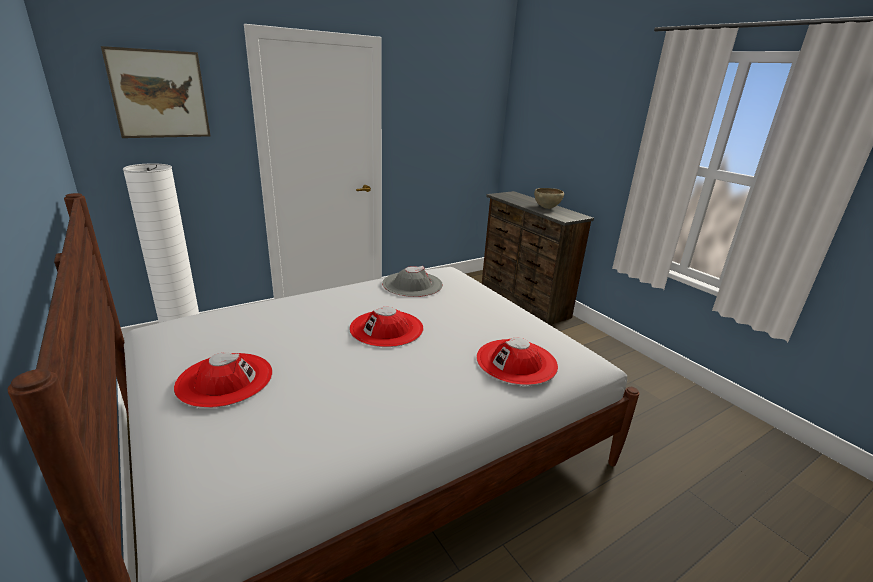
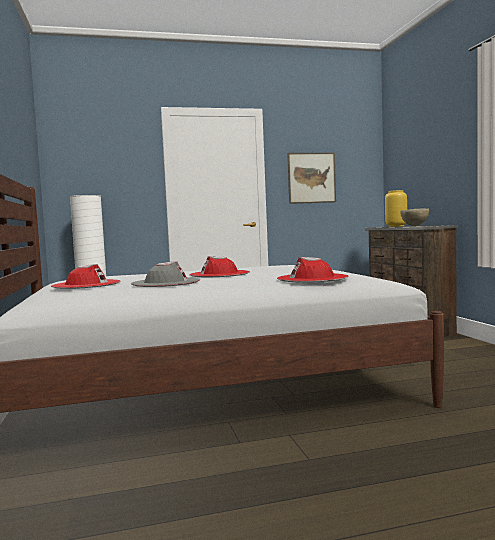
camera: 20 degrees right, 20 degrees down
(159, 94) = (102, 154): picture -> picture (311, 178)
(412, 284) = (262, 266): grey hat -> grey hat (165, 282)
(521, 199) = (395, 226): none -> yellow vase

